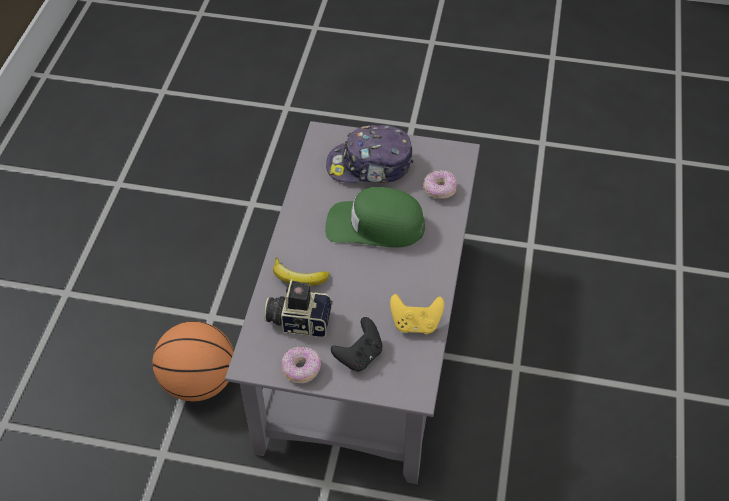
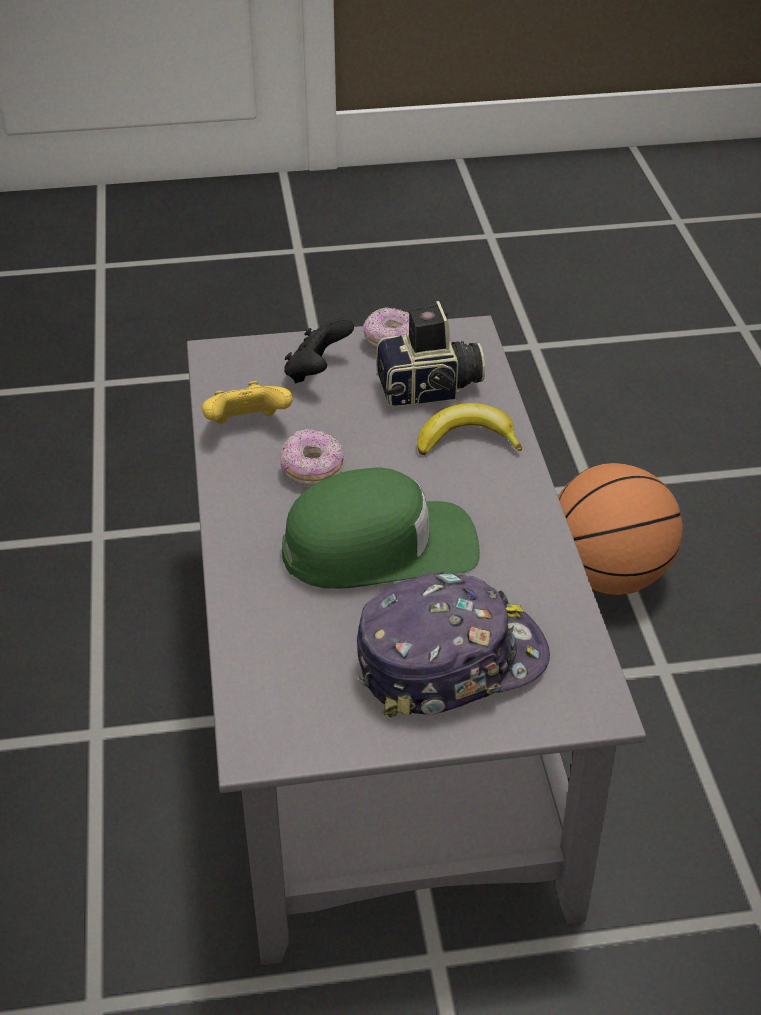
camera: 160 degrees right, 10 degrees down
(439, 190) = (279, 646): donut -> donut (312, 469)

